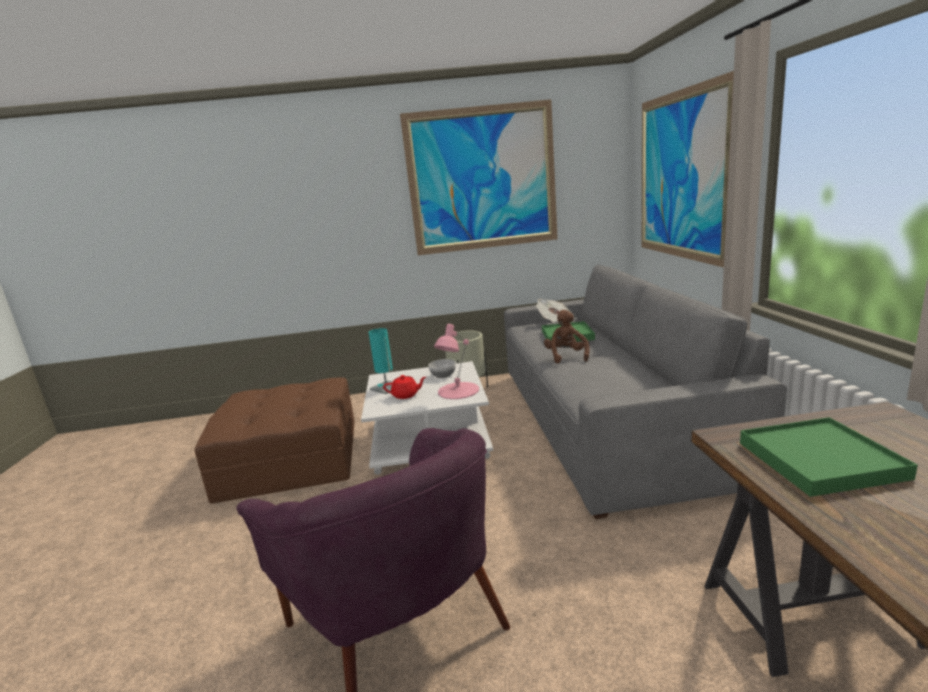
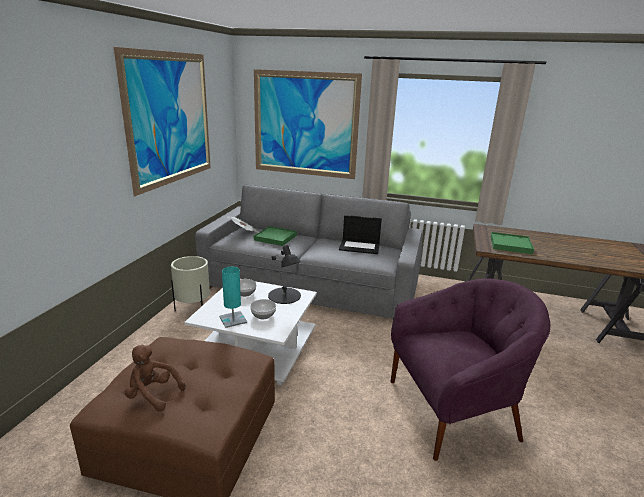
camera: 70 degrees left, 5 degrees up
(406, 395) = (263, 315): red teapot -> bowl
(457, 391) = (284, 296): pink table lamp -> black table lamp
(566, 356) = (309, 249): brown plush toy -> brown plush toy (152, 395)
(625, 374) = (360, 247): none -> laptop

